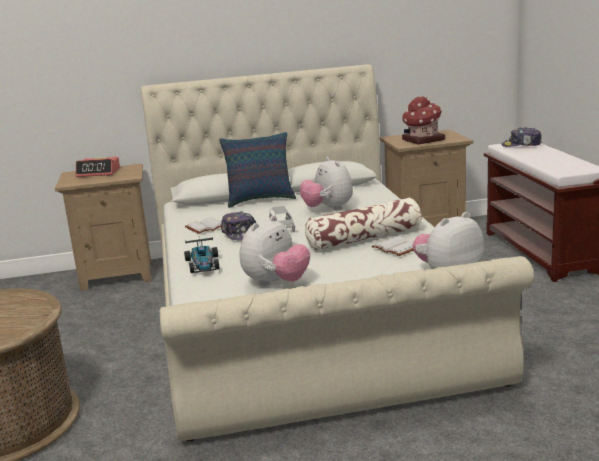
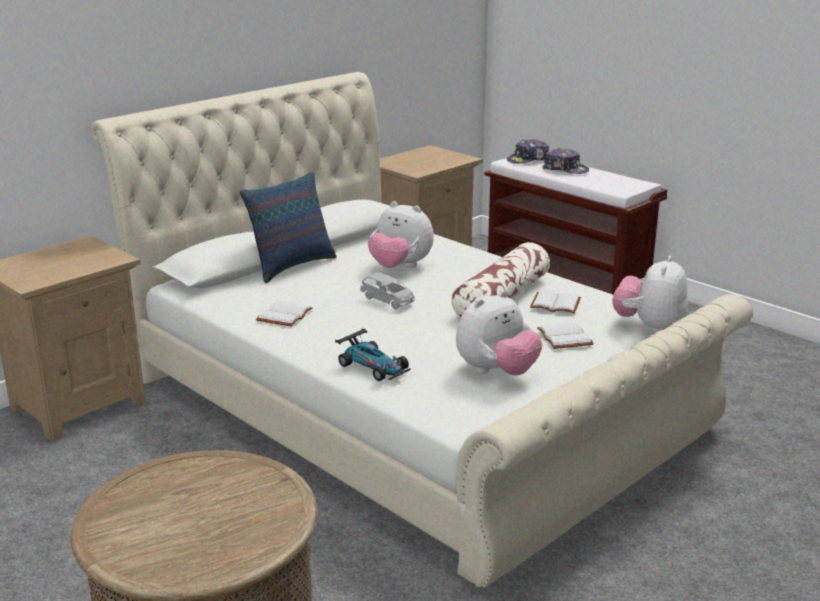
camera: 35 degrees left, 5 degrees up
(98, 173) = (48, 259): alarm clock -> none
(240, 234) = (348, 317): cap -> cap (565, 169)
(276, 283) = (496, 372): plush toy -> plush toy turned 45 degrees clockwise
(365, 271) = (566, 338): none -> white book
(422, 140) = (426, 163): toy house -> none

